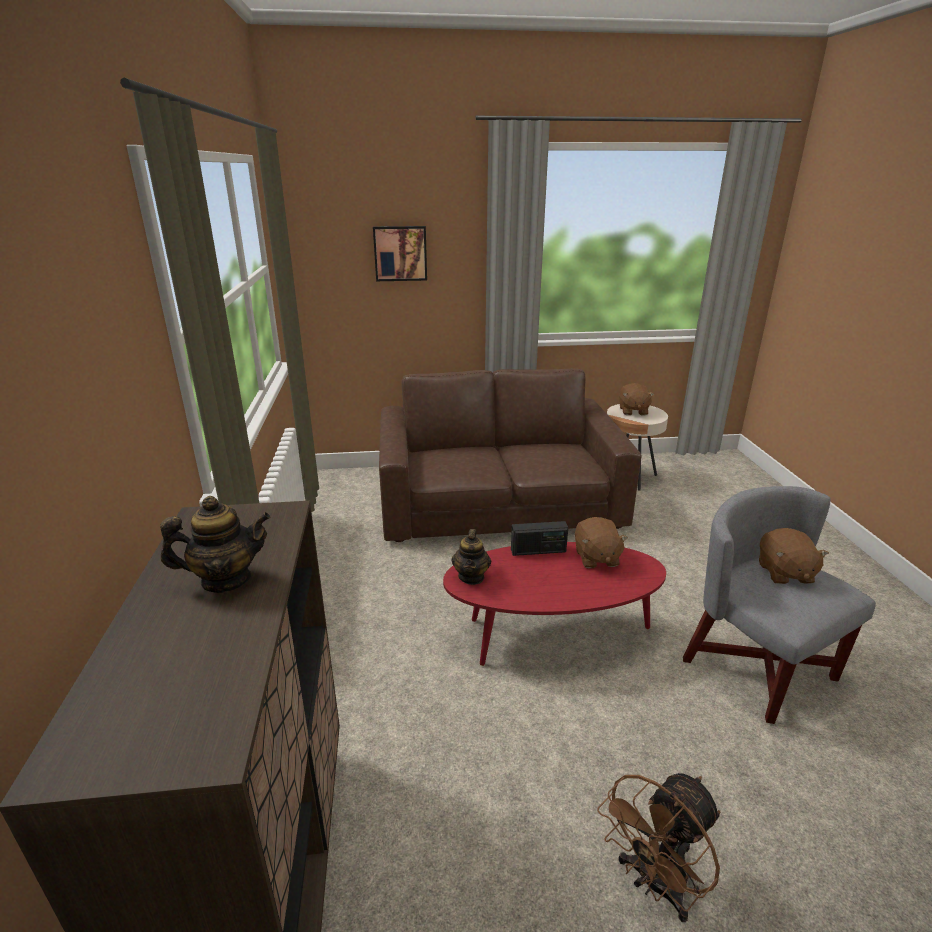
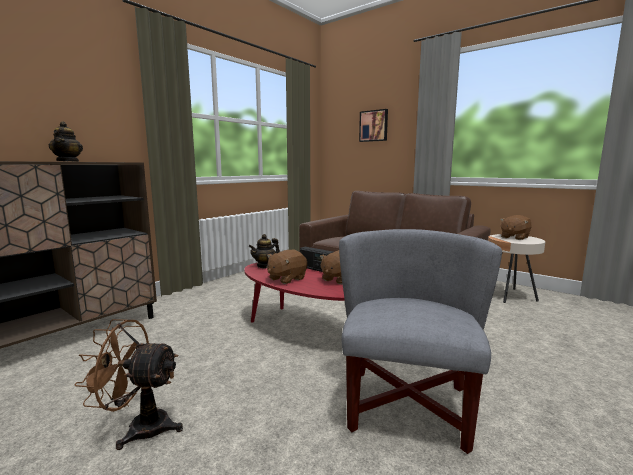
camera: 45 degrees right, 15 degrees down
(226, 579) = (68, 161): teapot -> teapot turned 45 degrees clockwise
(784, 573) = (427, 307): brown plush toy -> brown plush toy (286, 279)

